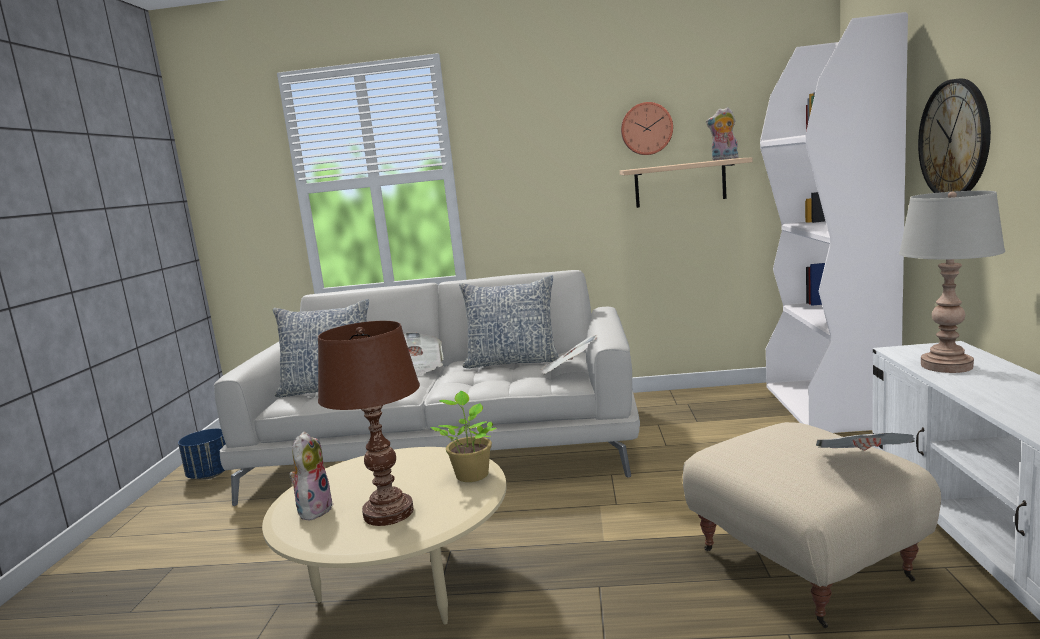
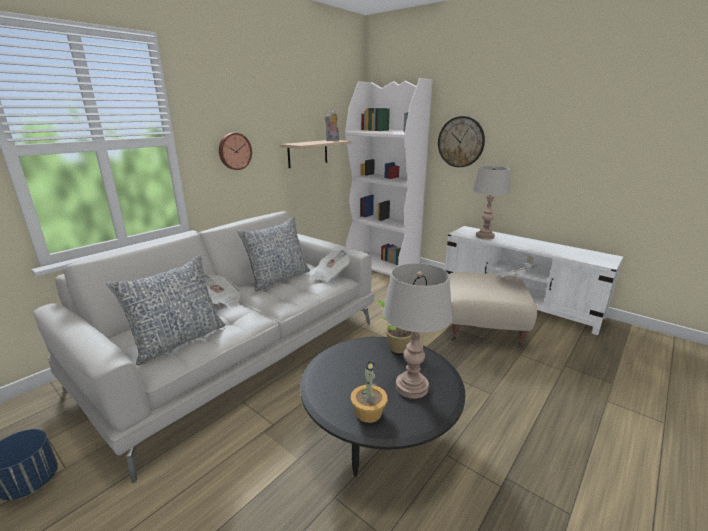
camera: 55 degrees left, 10 degrees up
(314, 509) = (369, 412): plush toy -> potted plant
(388, 513) = (412, 387): brown table lamp -> grey table lamp
(401, 586) = (379, 434): beige coffee table -> black coffee table
(646, 129) = (292, 118): wall clock -> wall clock (234, 151)

